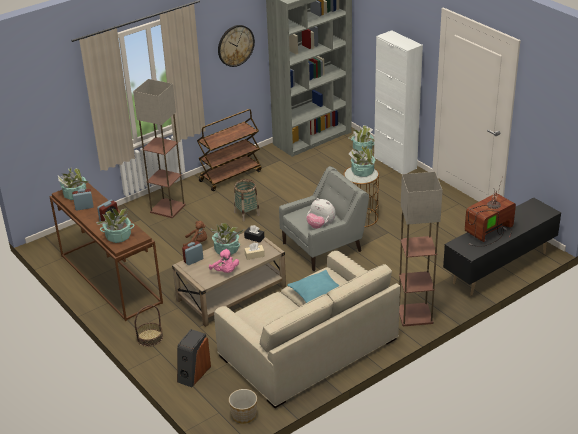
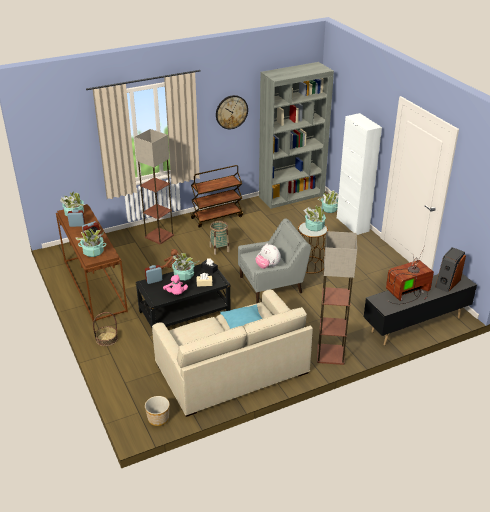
camera: 10 degrees right, 0 degrees up
(193, 373) = (130, 375): speaker -> speaker (447, 283)
(231, 293) = (184, 312): beige coffee table -> black coffee table

